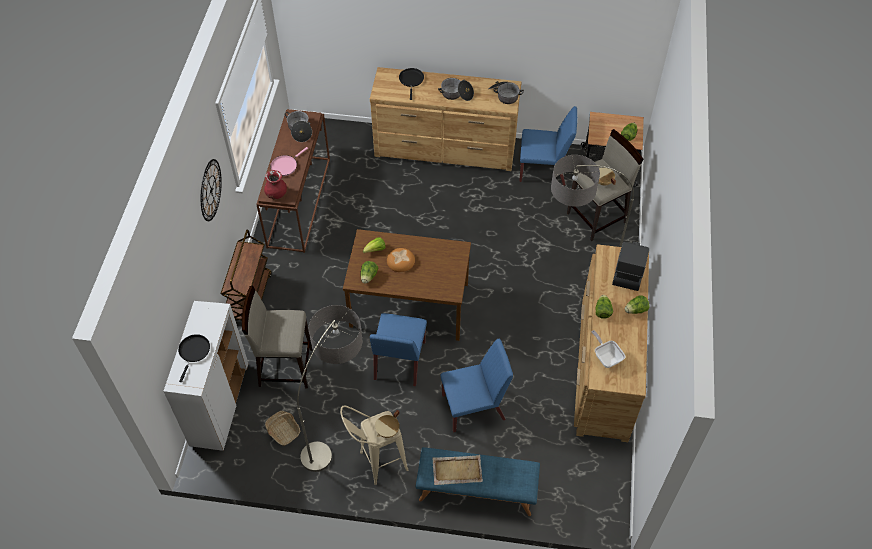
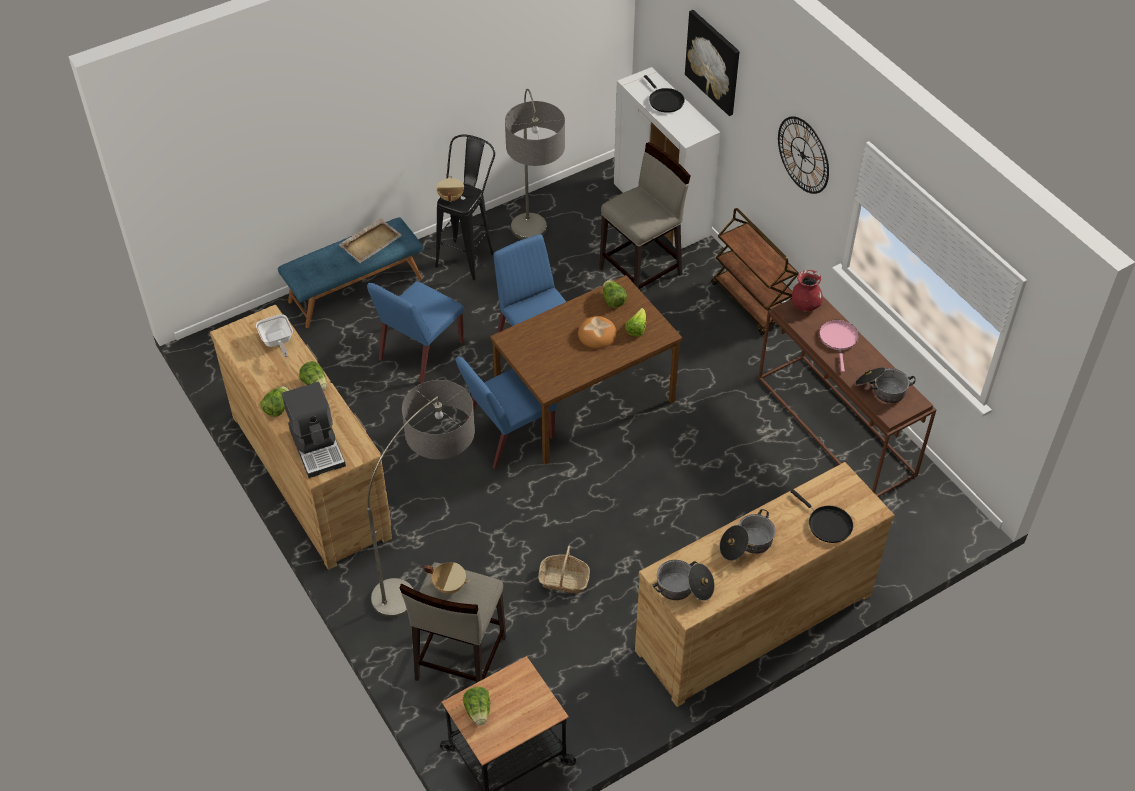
camera: 140 degrees right, 5 degrees down
(174, 282) = (713, 62): none -> picture
(283, 431) = (580, 227): basket -> basket (564, 580)
(376, 464) = (468, 254): beige stool -> black stool
(543, 170) = (593, 684): blue chair -> blue chair (507, 435)
(606, 357) = (277, 342): frying pan -> frying pan turned 45 degrees clockwise

